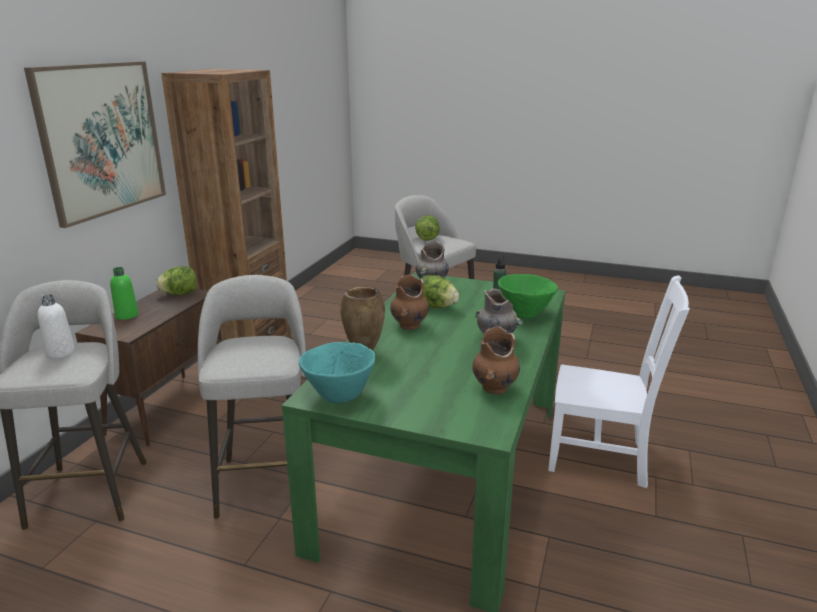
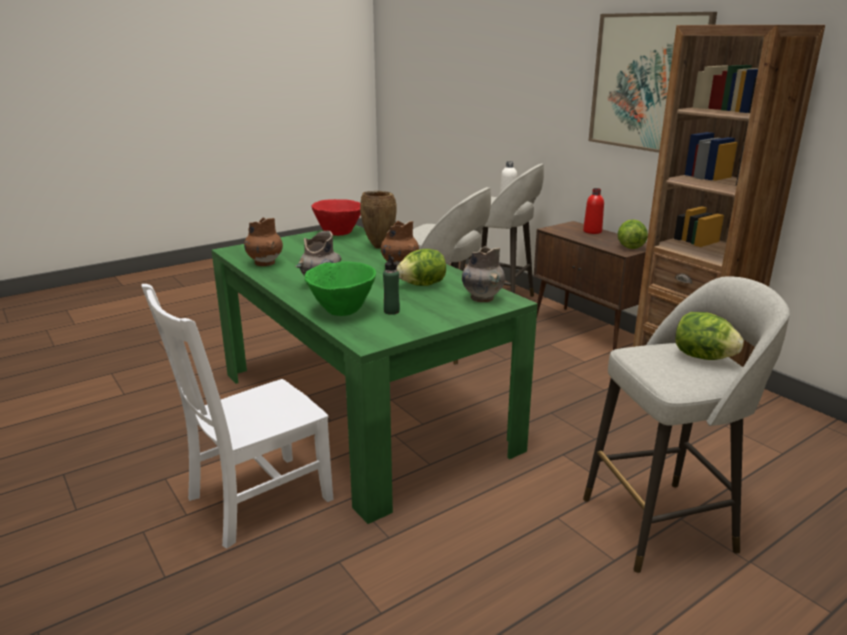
camera: 125 degrees right, 0 degrees up
(127, 315) = (592, 231): green bottle -> red bottle
(338, 395) = (339, 233): turquoise bowl -> red bowl

